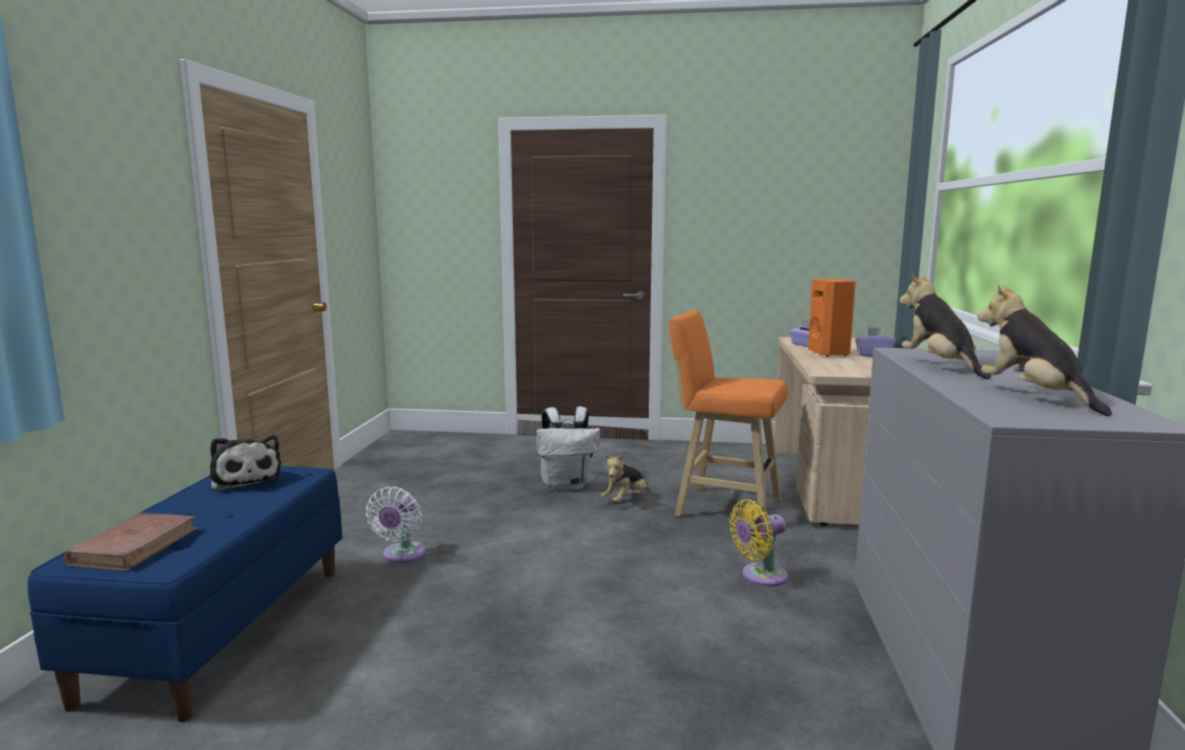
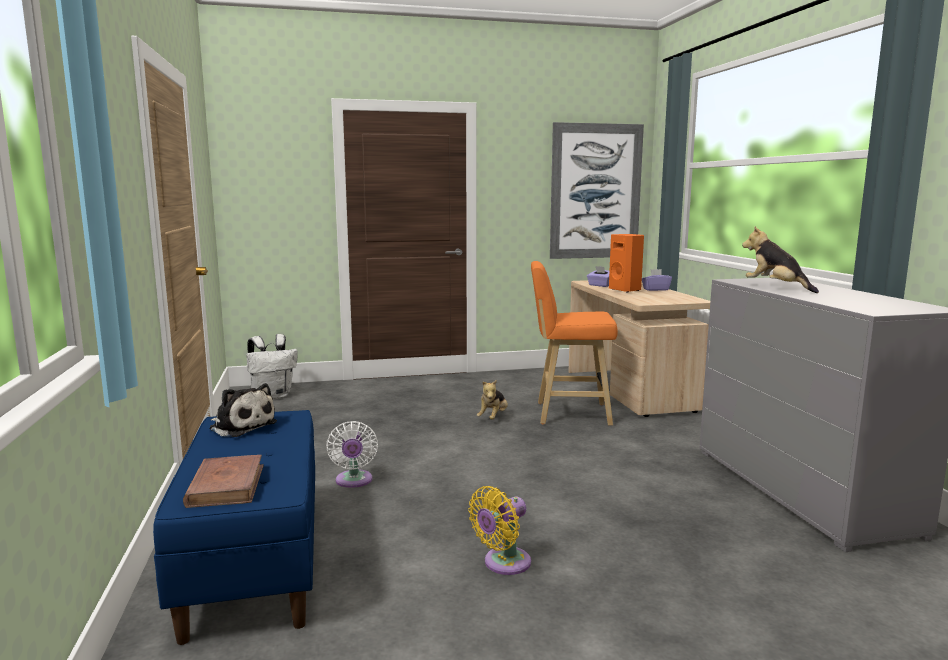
camera: 20 degrees left, 0 degrees up
(567, 486) = (436, 413): white backpack -> white backpack (272, 396)
(760, 576) = (635, 455): yellow fan -> yellow fan (503, 563)
(824, 223) = (595, 191): none -> picture
(1034, 397) = (860, 300): plush toy -> none

